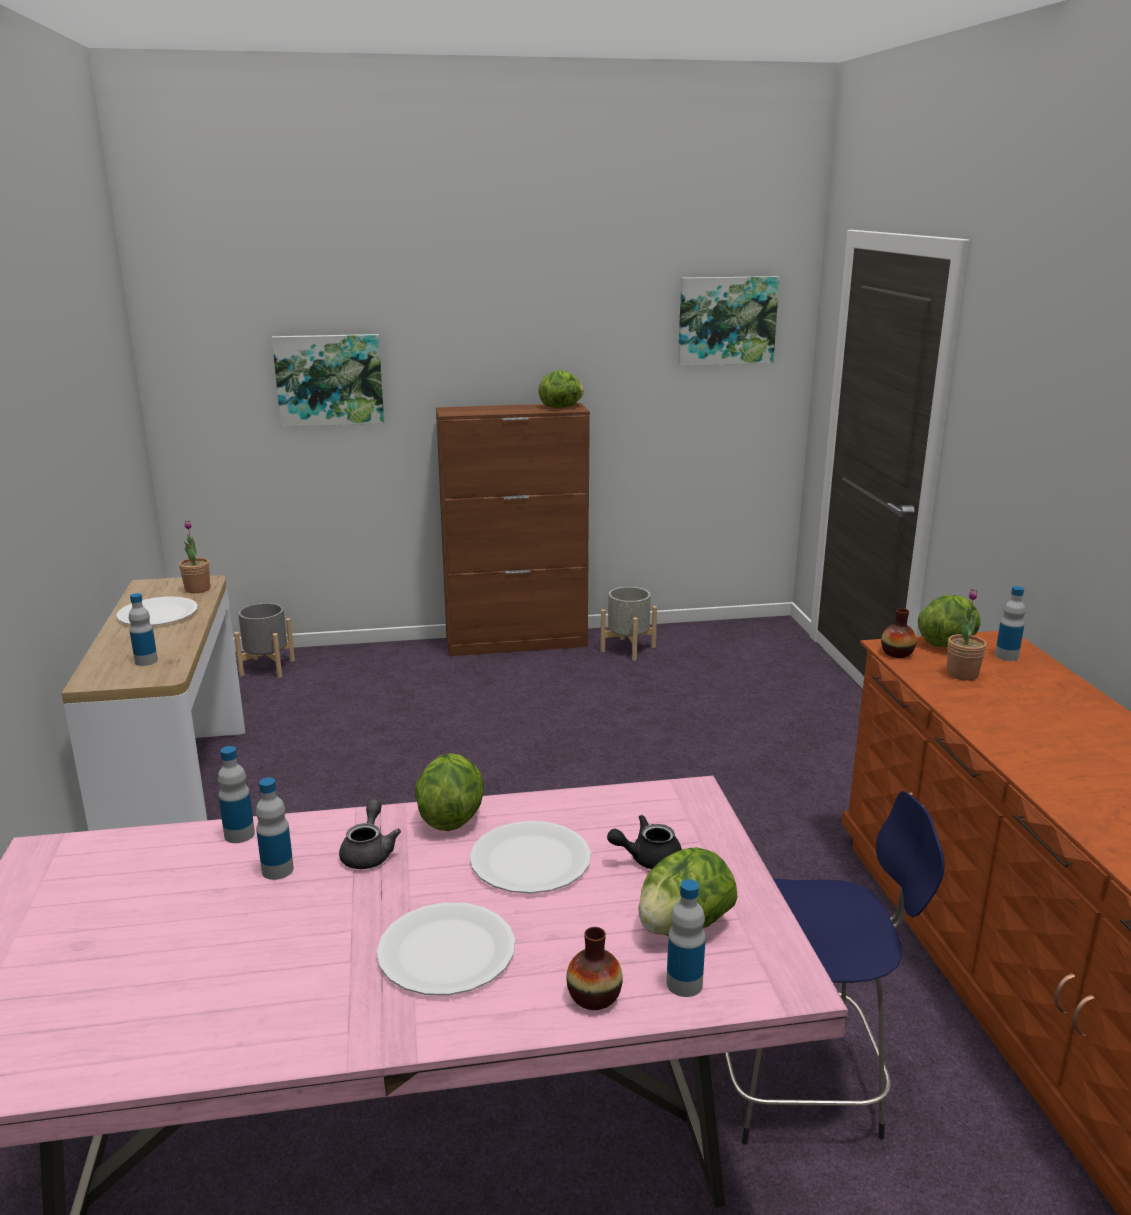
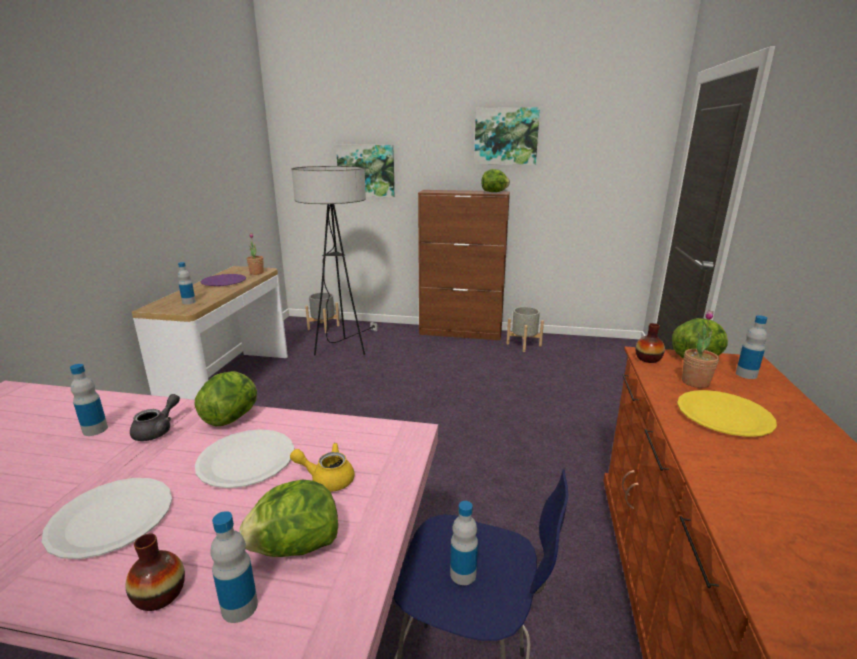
camera: 20 degrees right, 0 degrees up
(158, 614) = (224, 281): white plate -> purple plate
(239, 834) = (106, 402): bottle -> bottle (463, 574)
(338, 706) = (343, 351): none -> floor lamp
(647, 858) = (327, 479): black teapot -> yellow teapot
(726, 320) = (609, 141): picture -> picture (506, 136)
(1009, 707) = (724, 415): none -> yellow plate

